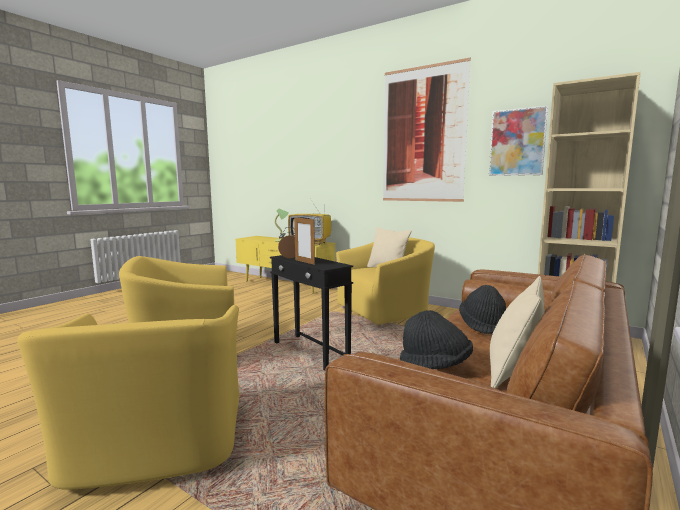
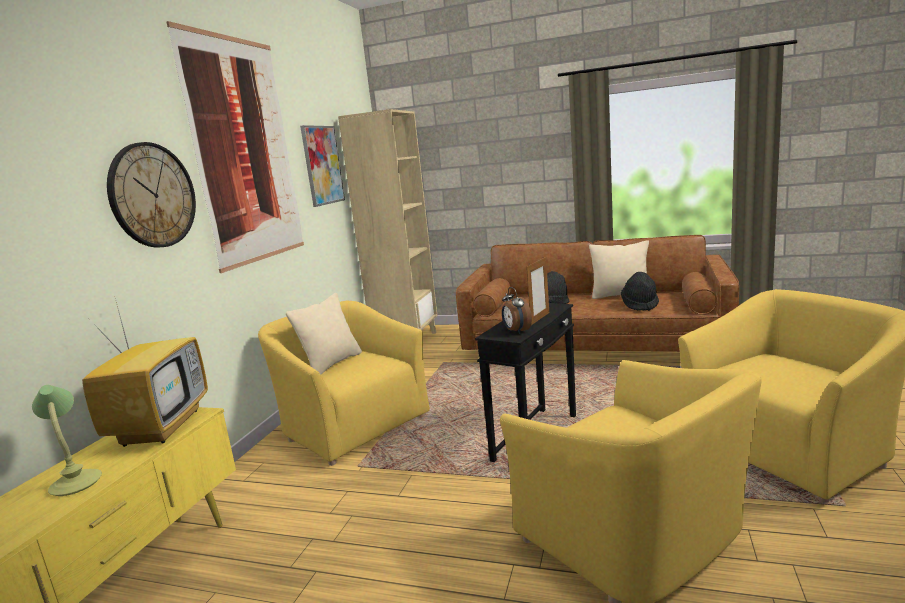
camera: 105 degrees left, 5 degrees up
(356, 157) = (152, 195): none -> wall clock

